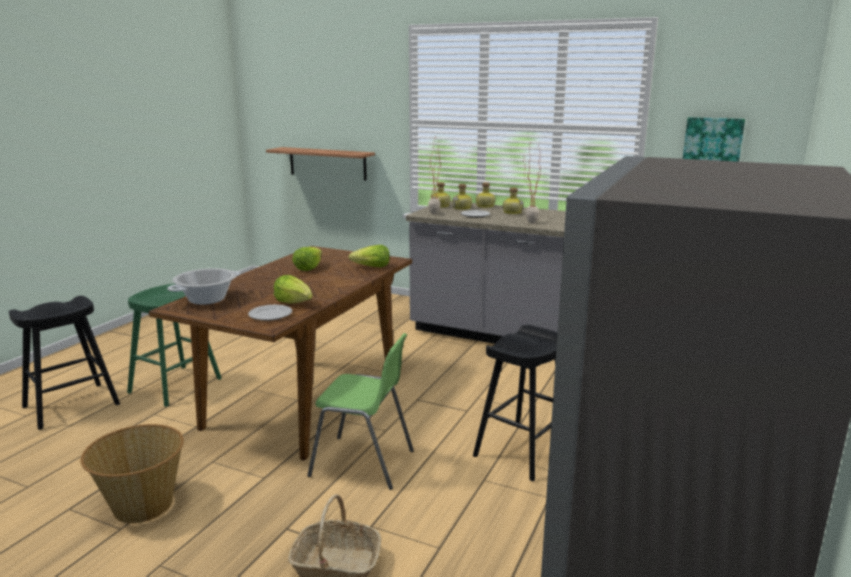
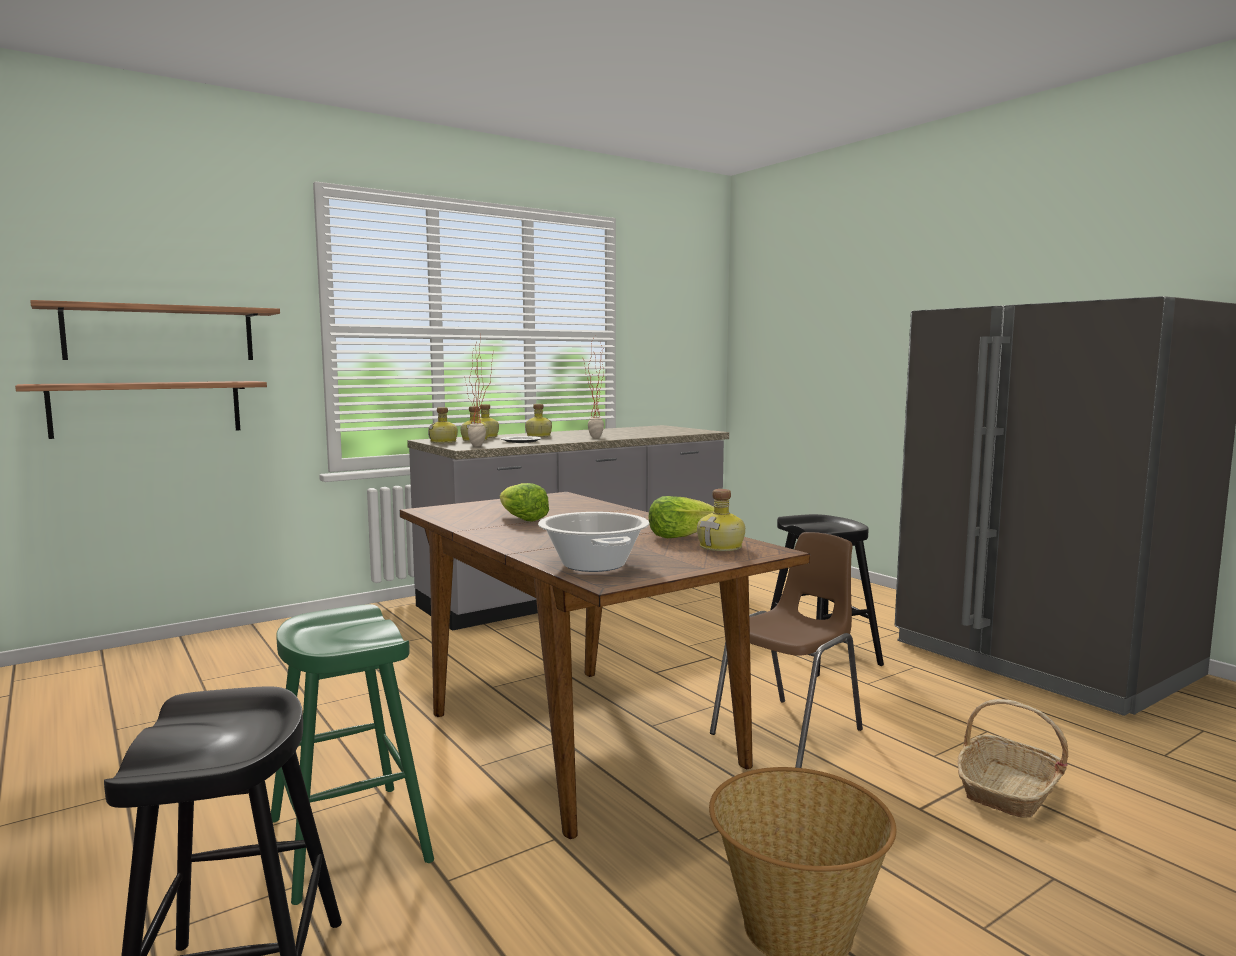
camera: 60 degrees left, 10 degrees down
(270, 315) = (722, 547): plate -> bottle
(333, 123) = (161, 333): none -> shelf
(363, 463) = (789, 732): green chair -> brown chair
(371, 267) = (575, 503): lettuce -> none
(712, 144) = (667, 348): picture -> none

